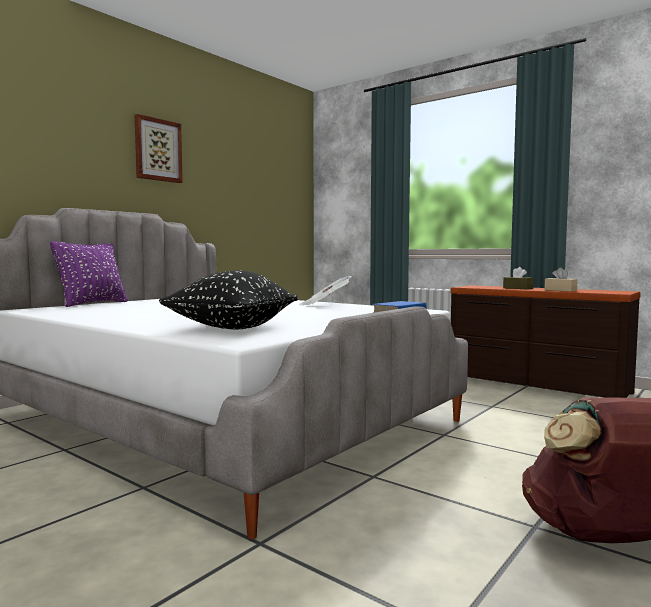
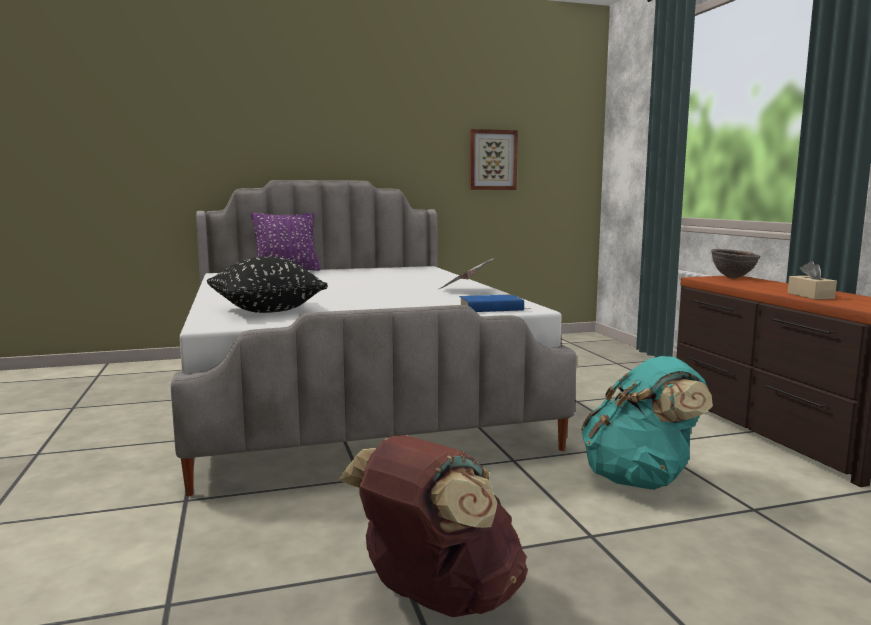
camera: 35 degrees right, 5 degrees up
(157, 150) = (378, 112): picture -> picture (492, 160)
(478, 286) = (733, 277): none -> brown bowl
(517, 288) = (765, 286): brown tissue box -> none
(533, 427) = (640, 479): none -> turquoise backpack

